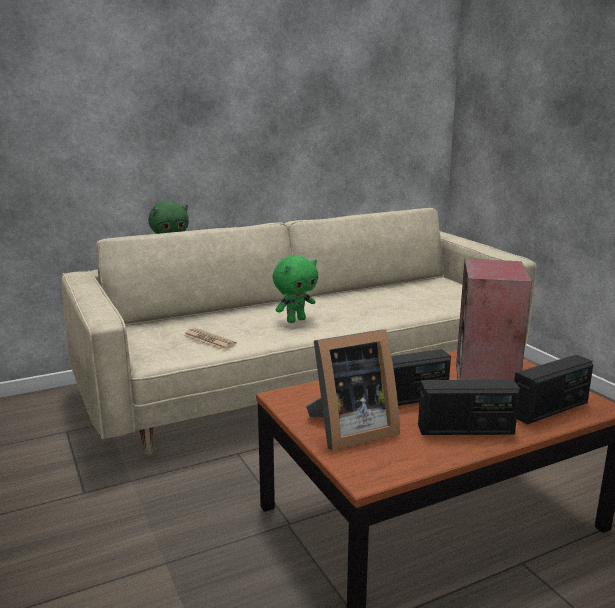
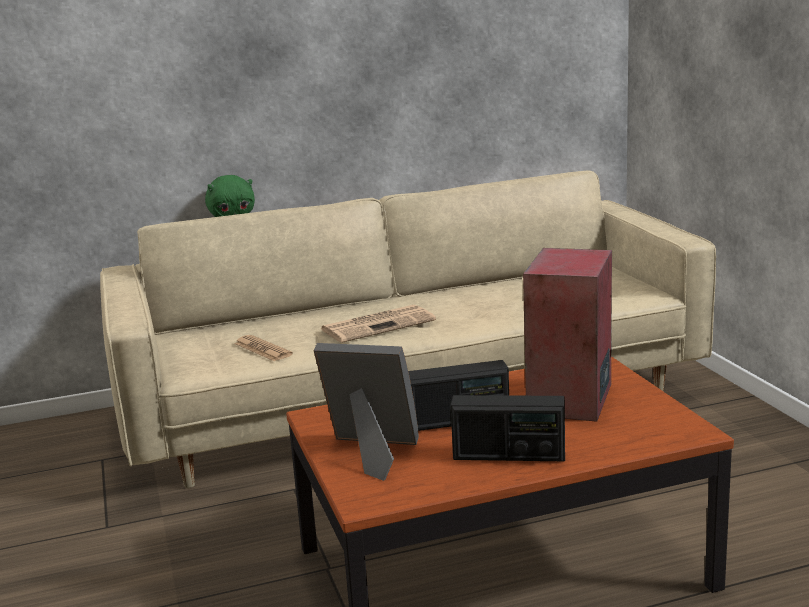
camera: 10 degrees right, 0 degrees up
(295, 320) = (379, 324): green plush toy -> newspaper
(349, 430) = (372, 453): picture frame -> picture frame turned 150 degrees counterclockwise
(550, 410) = (628, 435): radio -> none

